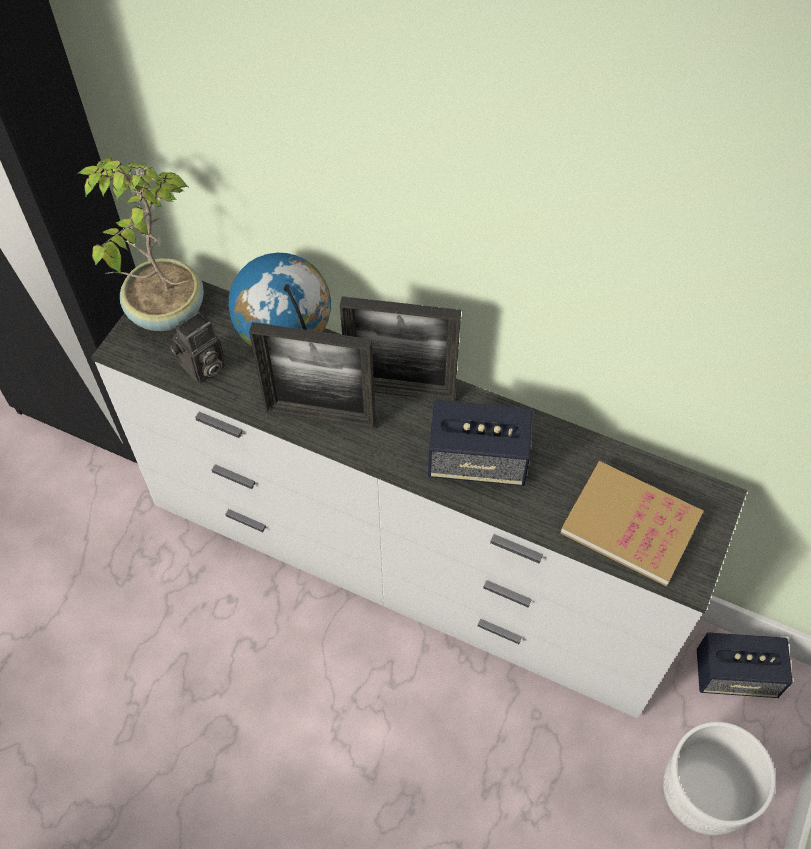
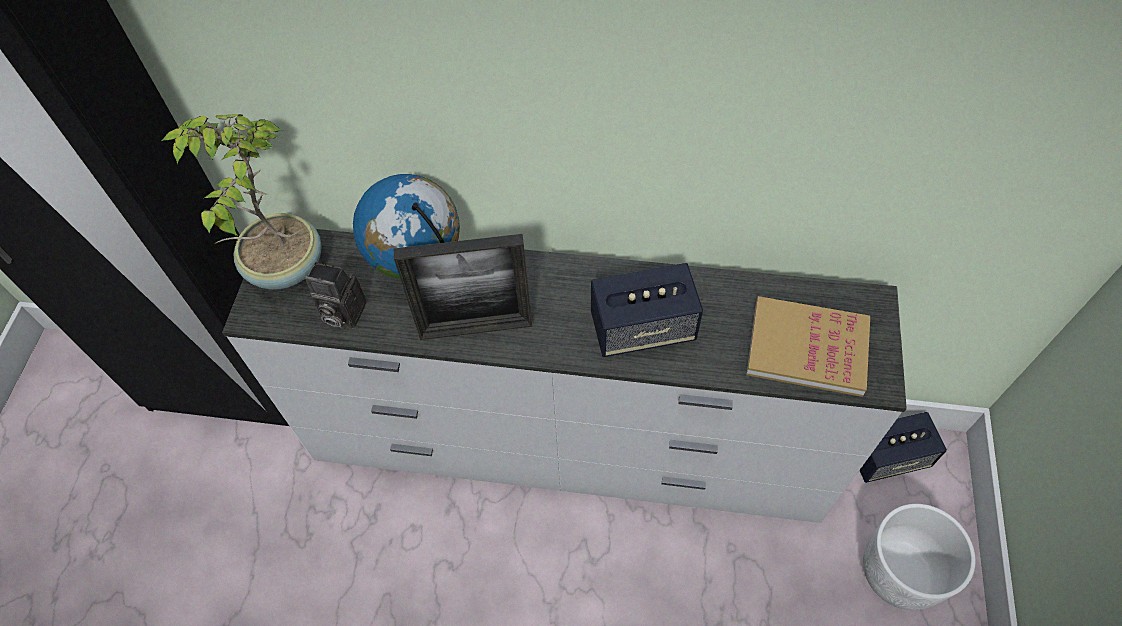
camera: 15 degrees left, 0 degrees up
(202, 368) = (341, 313): camera -> camera turned 75 degrees clockwise
(400, 390) = (545, 282): picture frame -> none

